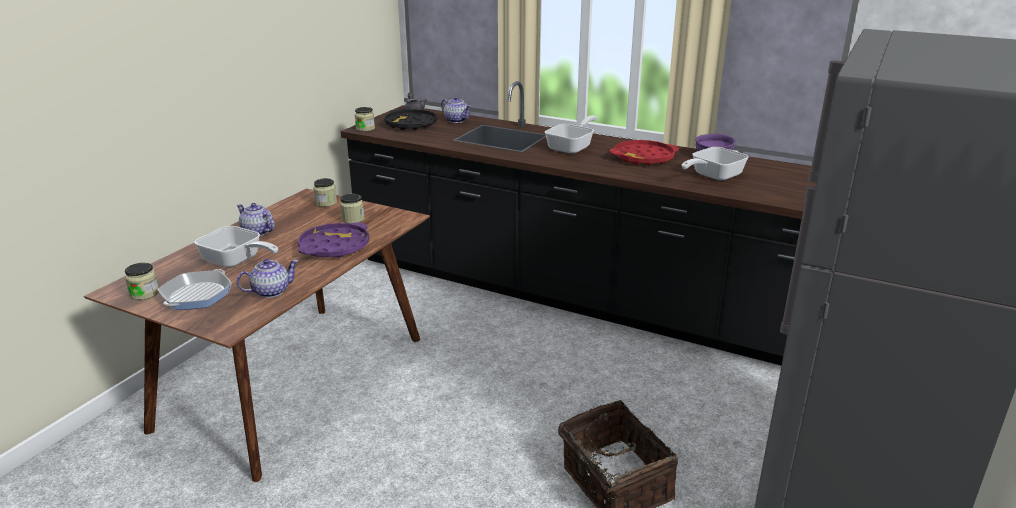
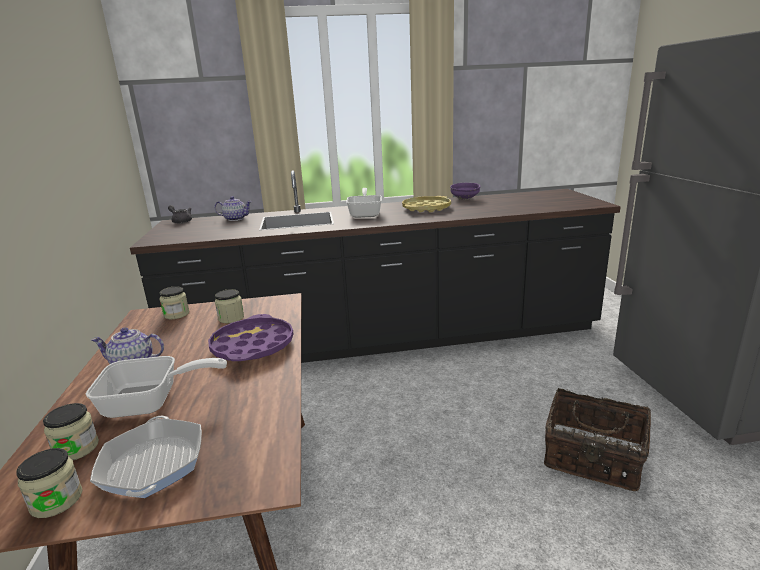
camera: 35 degrees left, 5 degrees down
(270, 291) = (251, 415): teapot -> none
(365, 128) = (155, 240): jar -> jar (76, 448)
(411, 124) = (197, 229): black tray -> none
(643, 158) = (426, 208): red tray -> yellow tray
(712, 176) = (490, 207): frying pan -> none

